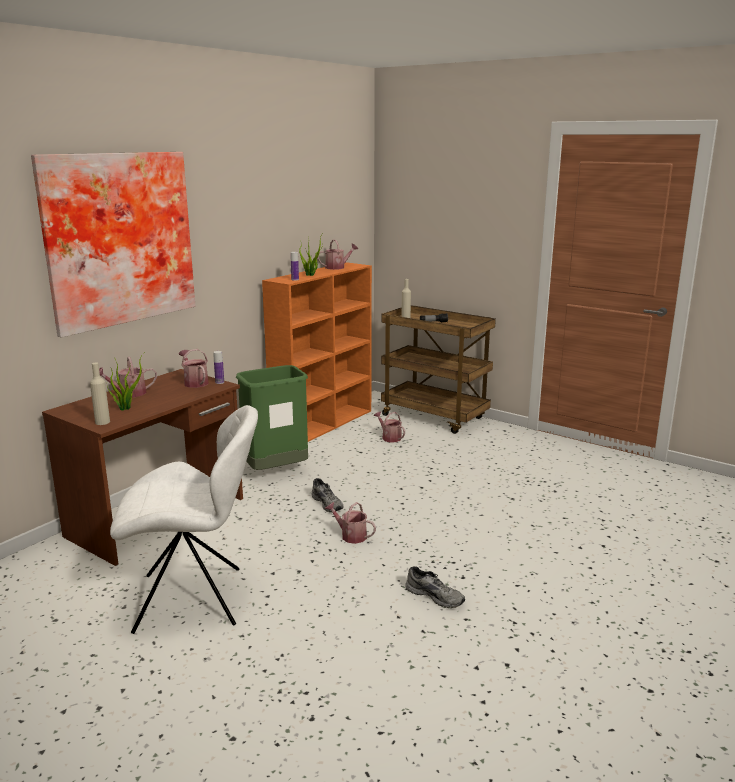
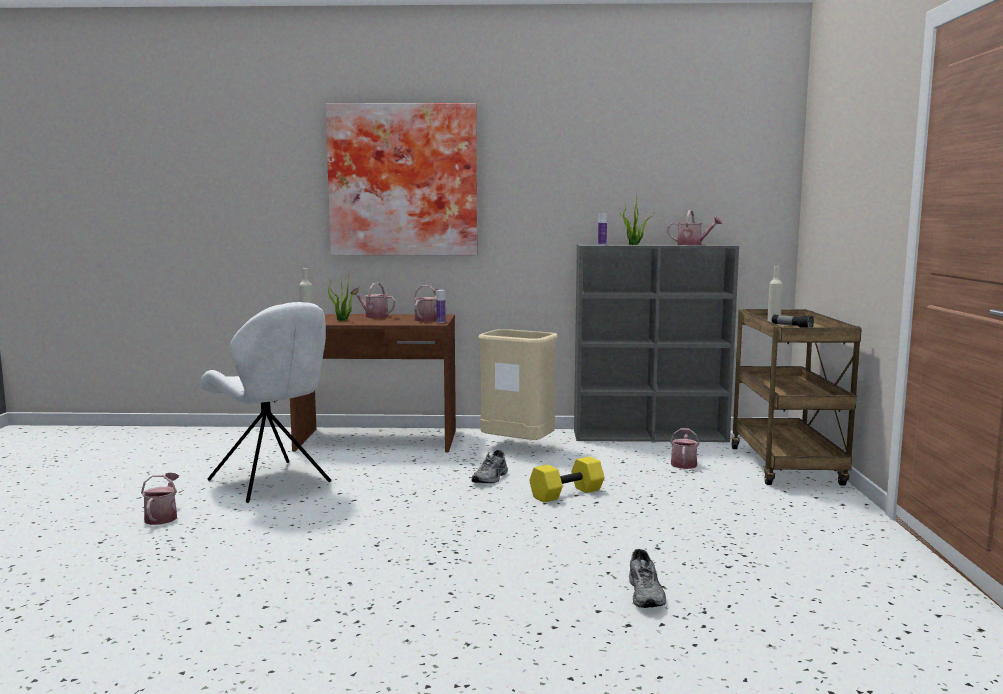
camera: 55 degrees right, 10 degrees down
(276, 471) = (518, 448): green trash can -> beige trash can
(323, 424) = (651, 436): orange bookcase -> grey bookcase
(350, 535) = (444, 500): watering can -> watering can (162, 516)
(395, 490) = (566, 494): none -> yellow dumbbell
(435, 595) = (378, 559): grey shoe -> grey shoe (647, 594)

